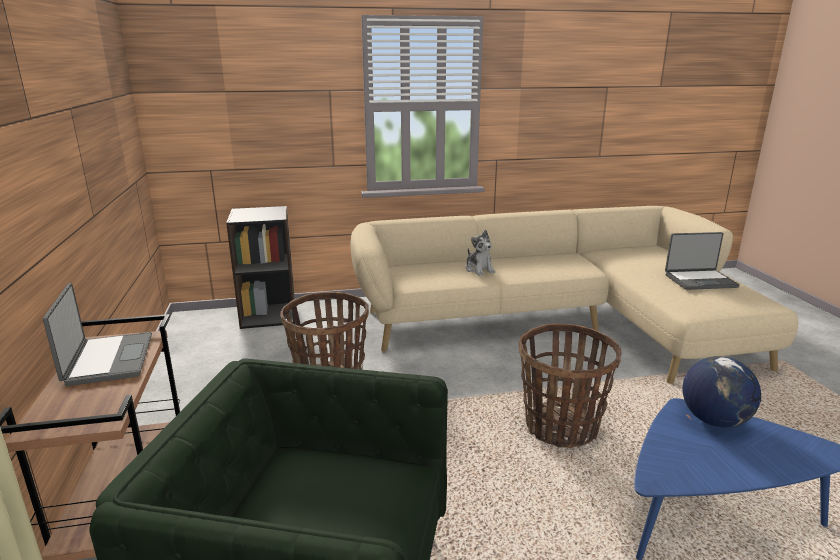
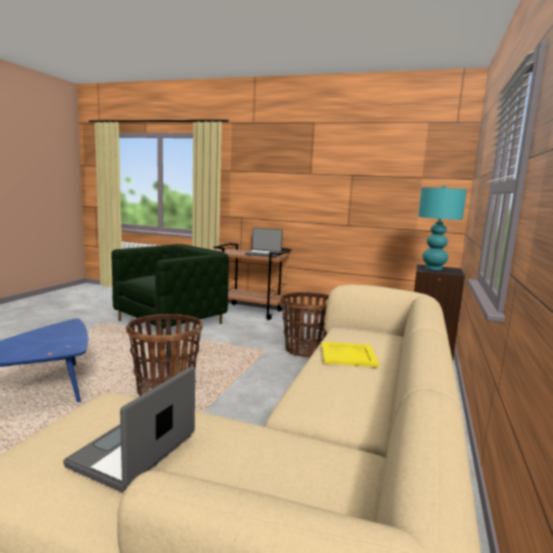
camera: 120 degrees right, 10 degrees down
(253, 215) = (433, 268): none -> turquoise table lamp
(479, 270) = (349, 355): plush toy -> yellow tray
(714, 420) = (50, 349): globe -> none

